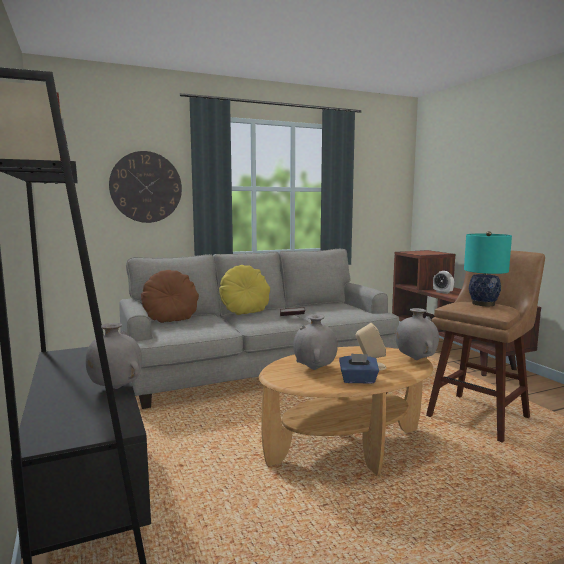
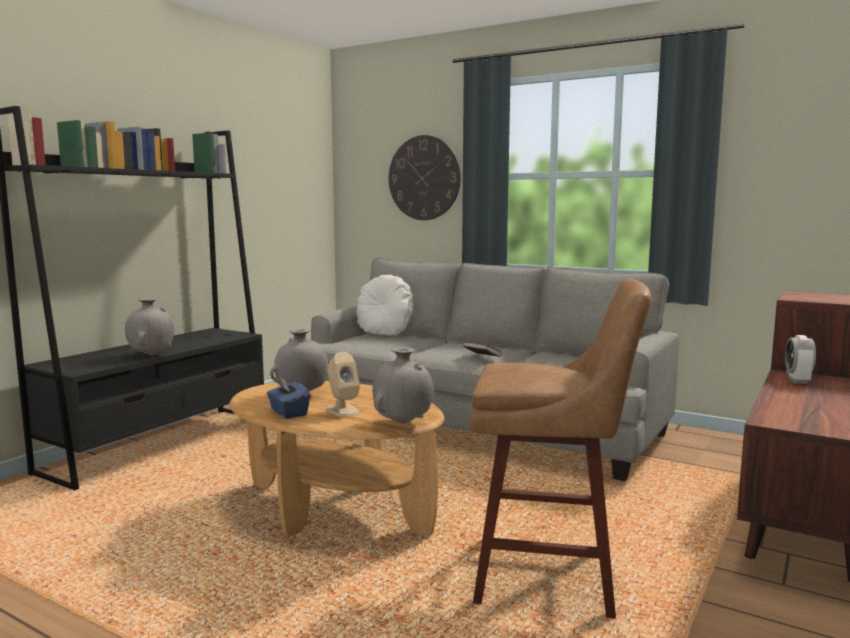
camera: 55 degrees right, 0 degrees up
(171, 320) = (385, 334): brown pillow -> white pillow
(245, 313) = (462, 343): yellow pillow -> none
(483, 304) = (540, 371): turquoise table lamp -> none

